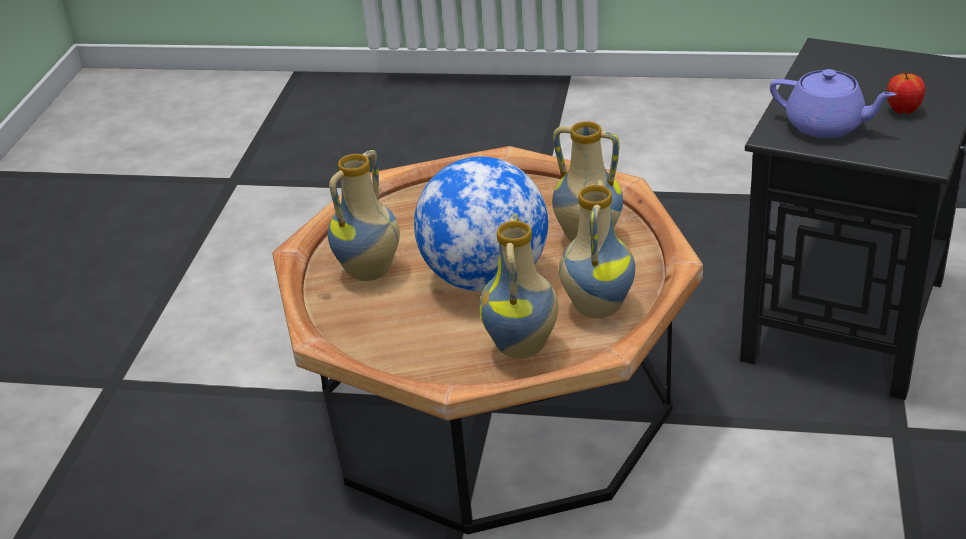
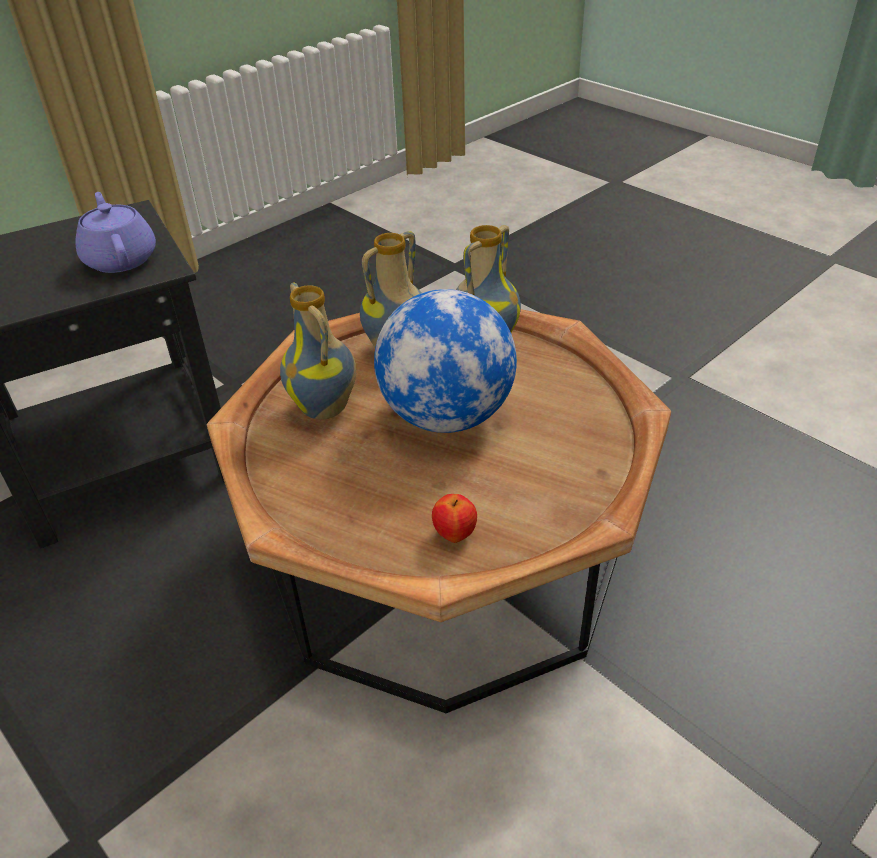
camera: 145 degrees left, 5 degrees up
(370, 272) = (540, 477): vase -> none
(903, 110) = (56, 246): apple -> apple (454, 535)

